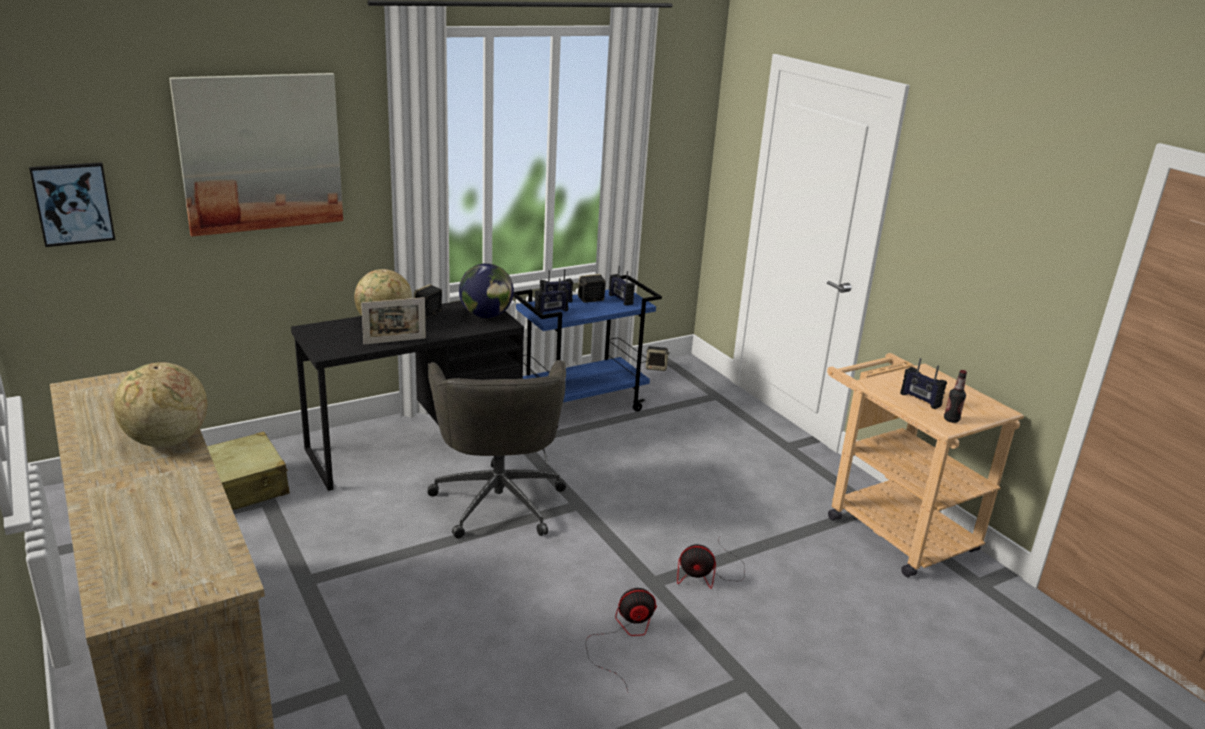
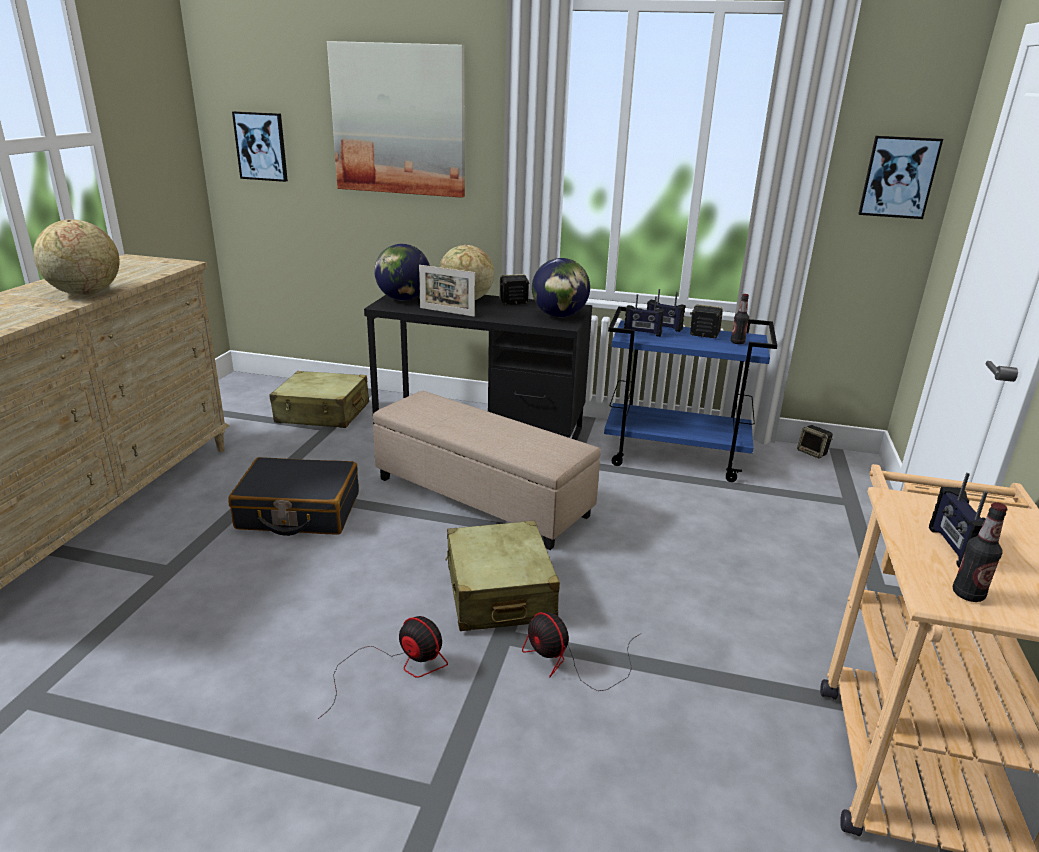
camera: 45 degrees right, 0 degrees up
(329, 340) = (403, 299): none -> globe
(375, 582) = (298, 511): none -> black suitcase
(498, 500) = (480, 497): grey office chair -> beige ottoman
(612, 558) = (499, 593): none -> beige suitcase
(620, 299) = (737, 342): radio -> bottle
(684, 148) = (898, 177): none -> picture

